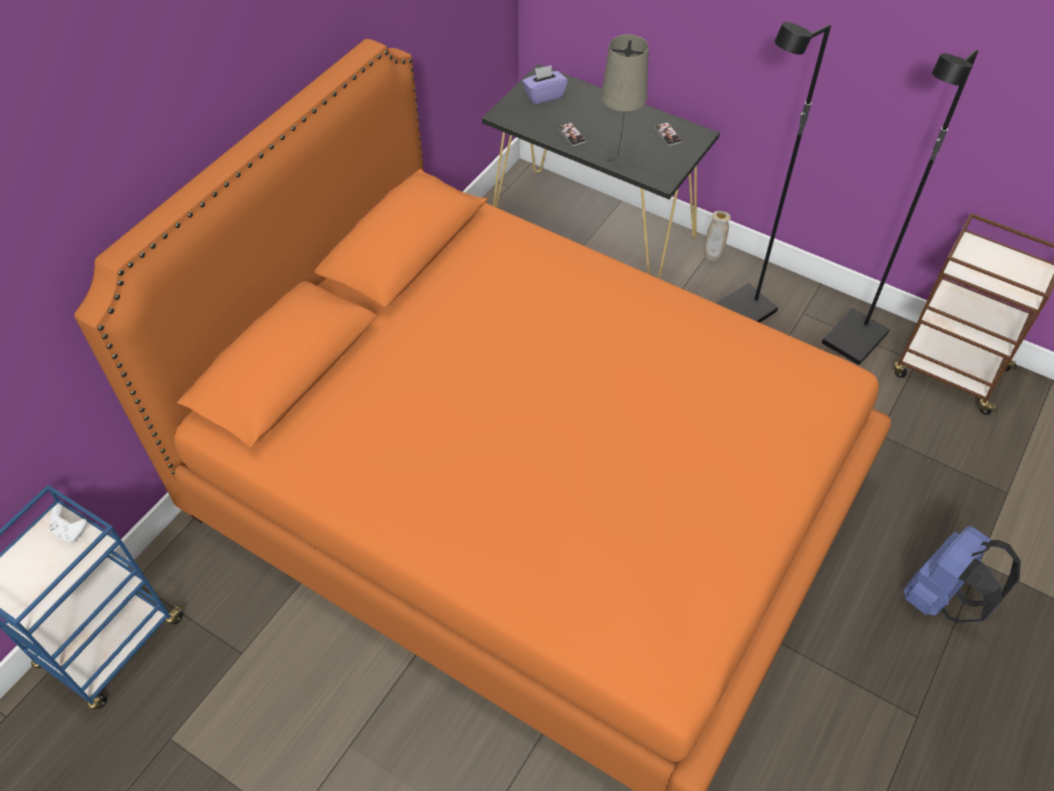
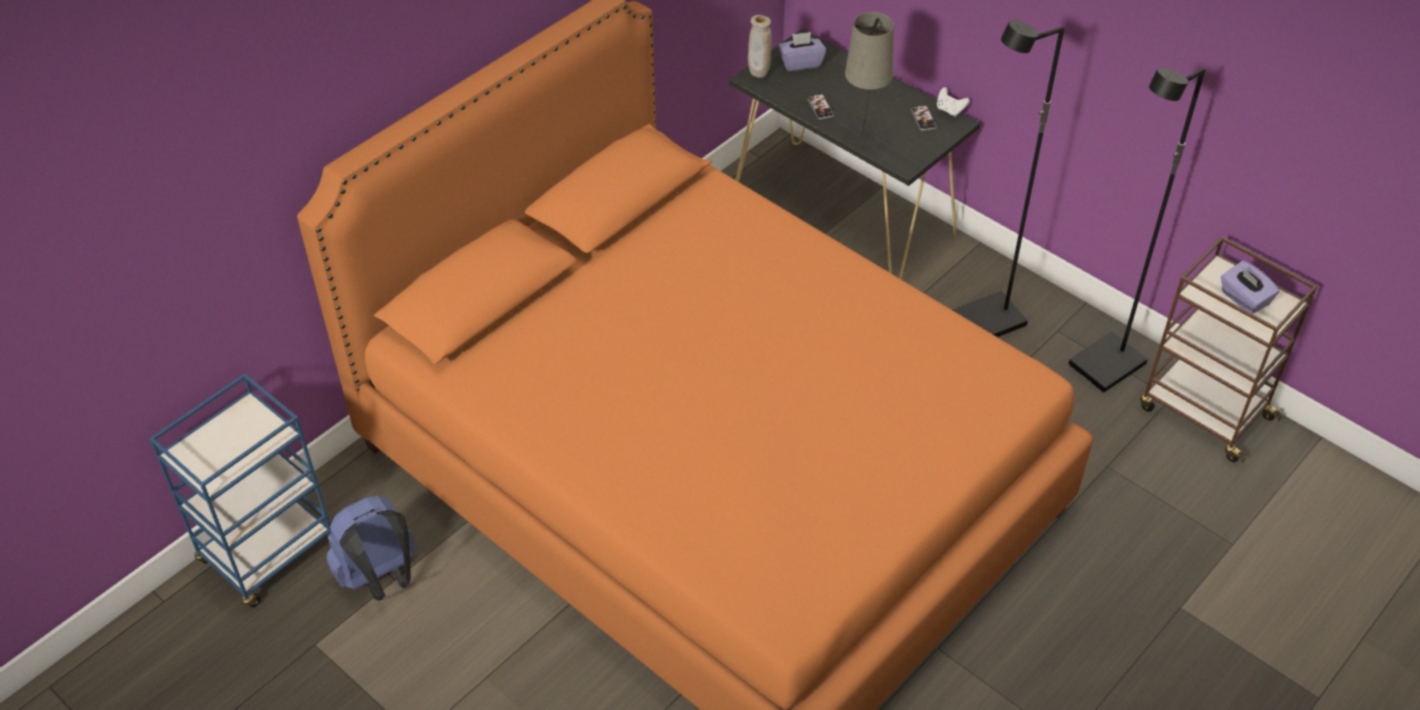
camera: 10 degrees right, 5 degrees down
(70, 531) = (258, 419): white game controller -> white game controller (950, 110)
(712, 258) = (969, 260): beige vase -> beige vase (759, 74)
(941, 598) = (1127, 636): blue backpack -> blue backpack (381, 578)
(1001, 269) = (1243, 299): none -> purple tissue box

